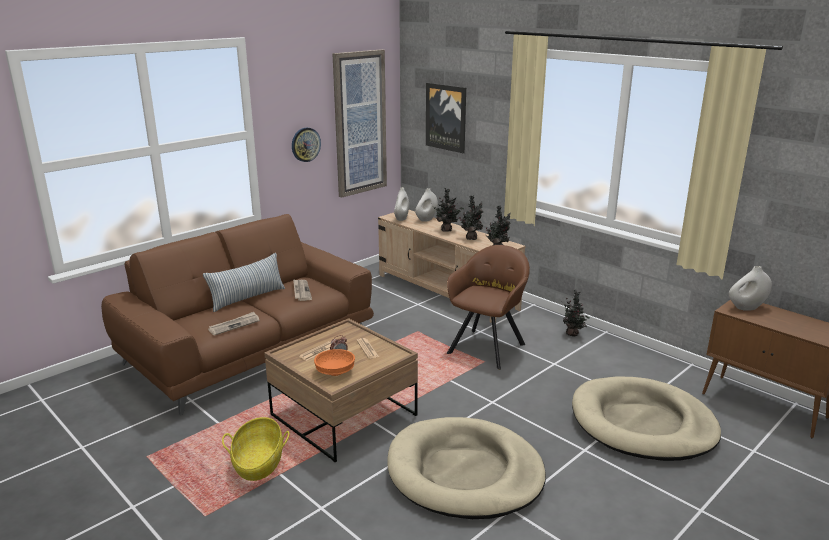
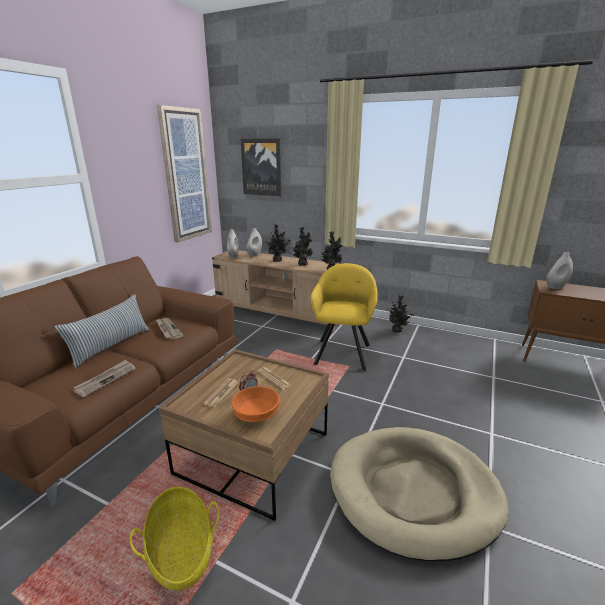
camera: 20 degrees left, 0 degrees up
(305, 144) = (141, 192): wall clock -> none
(488, 347) = (343, 352): brown armchair -> yellow armchair
(642, 423) = (509, 396): beige dog bed -> none

